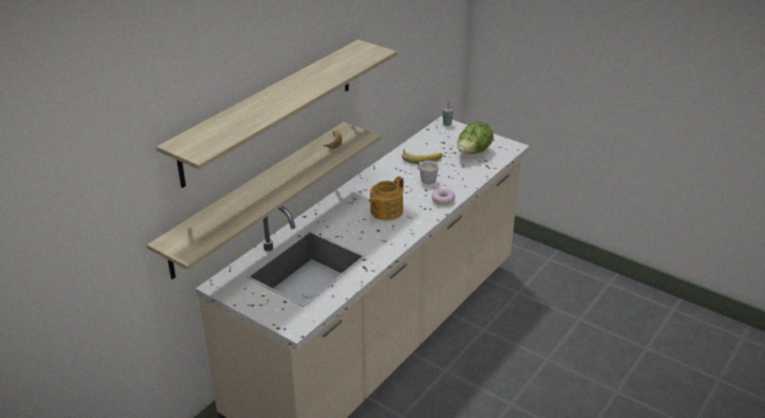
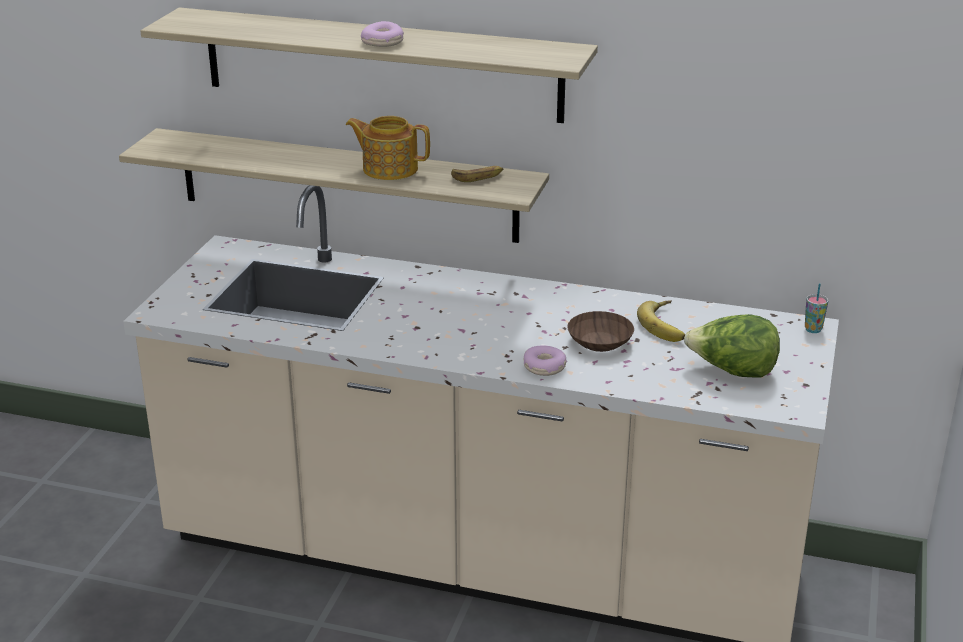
camera: 70 degrees right, 5 degrees down
(305, 90) = (383, 42): none -> donut
(385, 211) = (473, 324): teapot -> teapot (389, 169)
(426, 179) = (599, 341): white mug -> brown bowl

